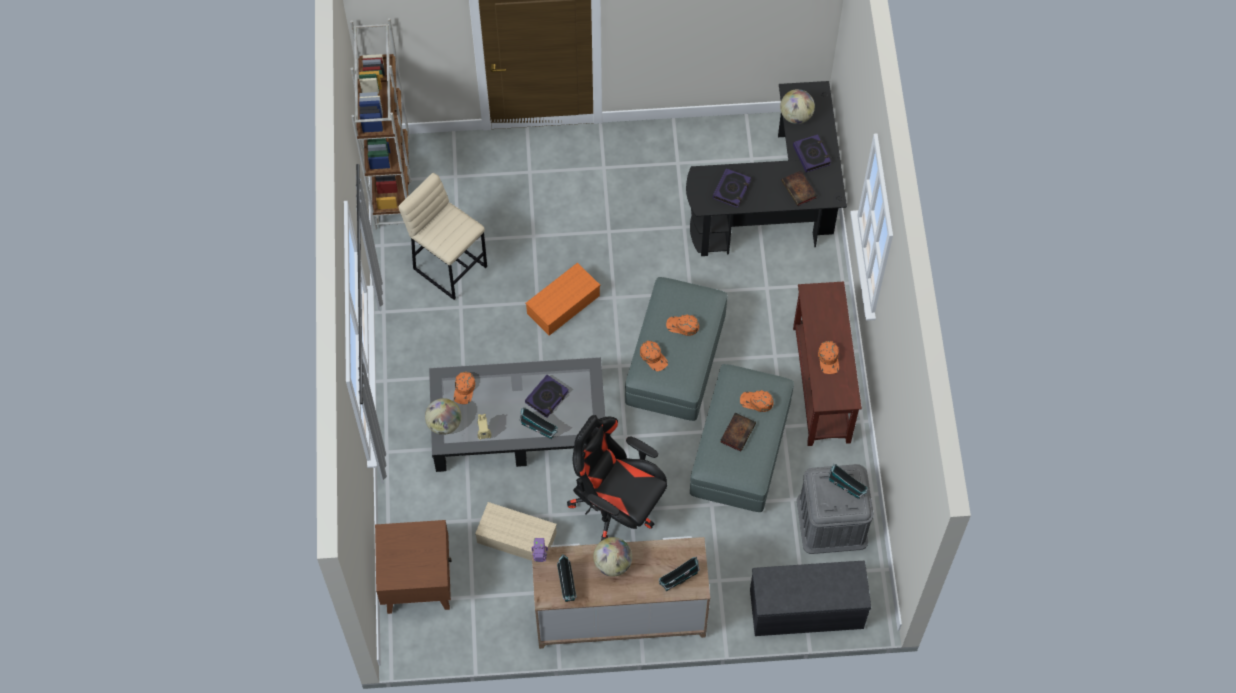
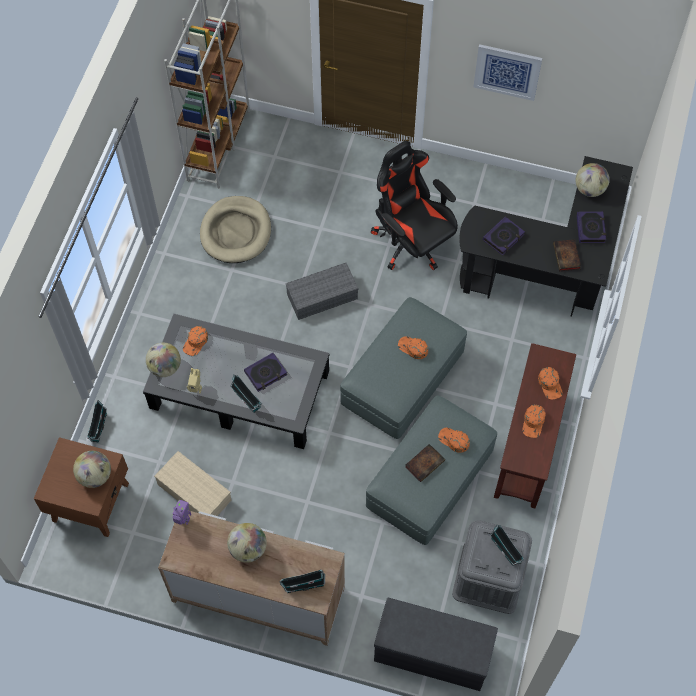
camera: 20 degrees right, 0 degrees up
(427, 549) = (95, 476): none -> globe
(448, 266) = (236, 232): beige stool -> beige dog bed
(563, 303) = (323, 295): orange storage box -> grey storage box
(567, 585) = (197, 554): toy house -> toy house (98, 428)
(618, 508) = (296, 496): black office chair -> black office chair (413, 246)
(653, 357) = (375, 368): orange cap -> orange cap (550, 384)
(684, 25) = (507, 71): none -> picture

